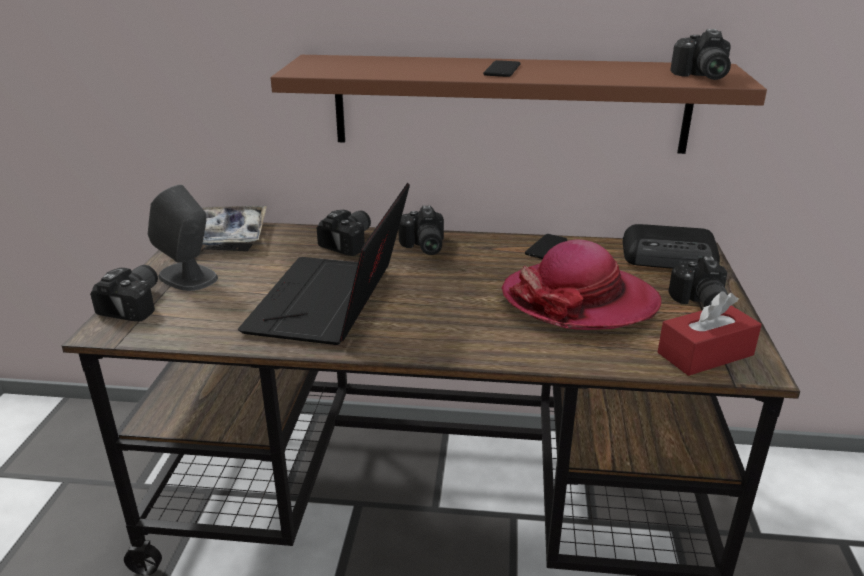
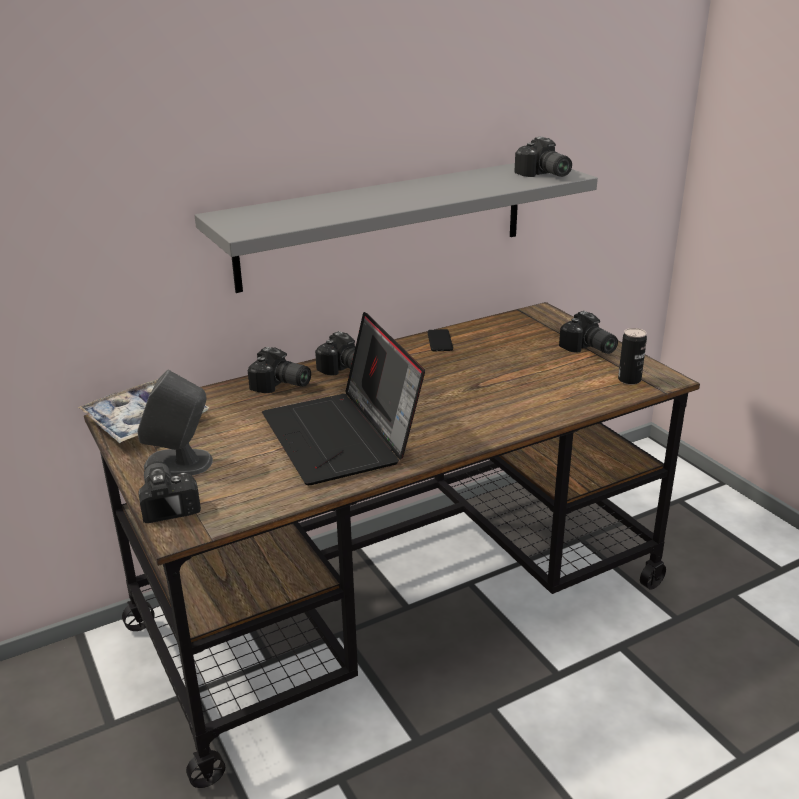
camera: 35 degrees left, 0 degrees up
(351, 242) = (281, 385): camera -> camera turned 120 degrees clockwise
(502, 70) = (402, 196): phone -> none
(509, 104) = (384, 223): brown shelf -> grey shelf
(579, 301) = (514, 372): hat -> none
(671, 257) = (531, 322): radio -> none
(705, 354) = (629, 380): red tissue box -> can

